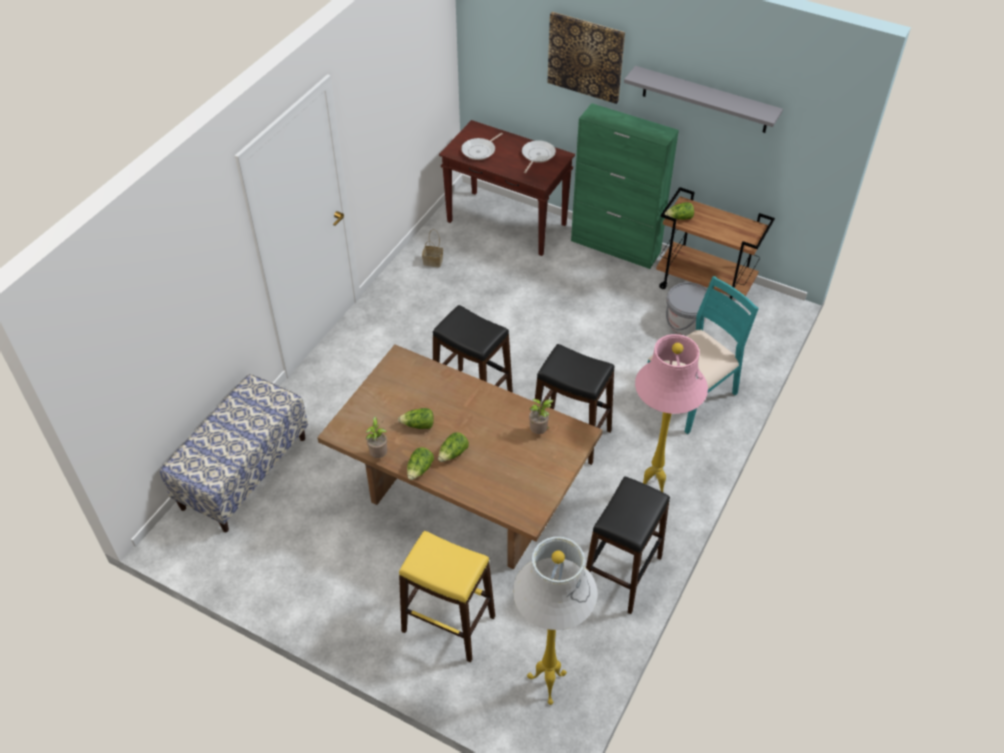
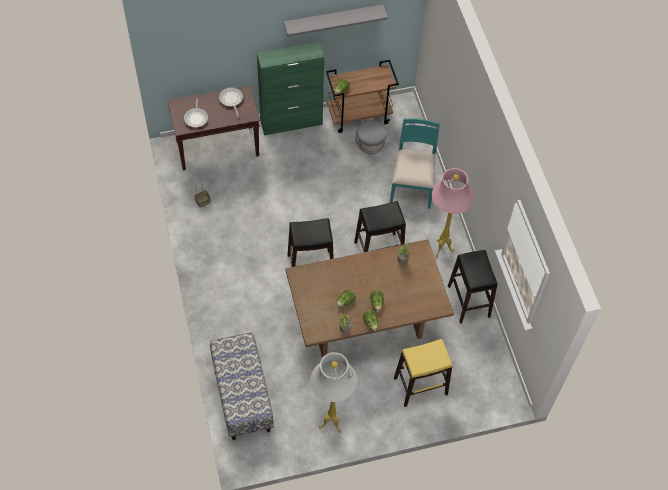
camera: 45 degrees left, 10 degrees up
(548, 683) = (487, 376): white floor lamp -> white floor lamp (331, 423)
(585, 57) = (247, 30): picture -> none

